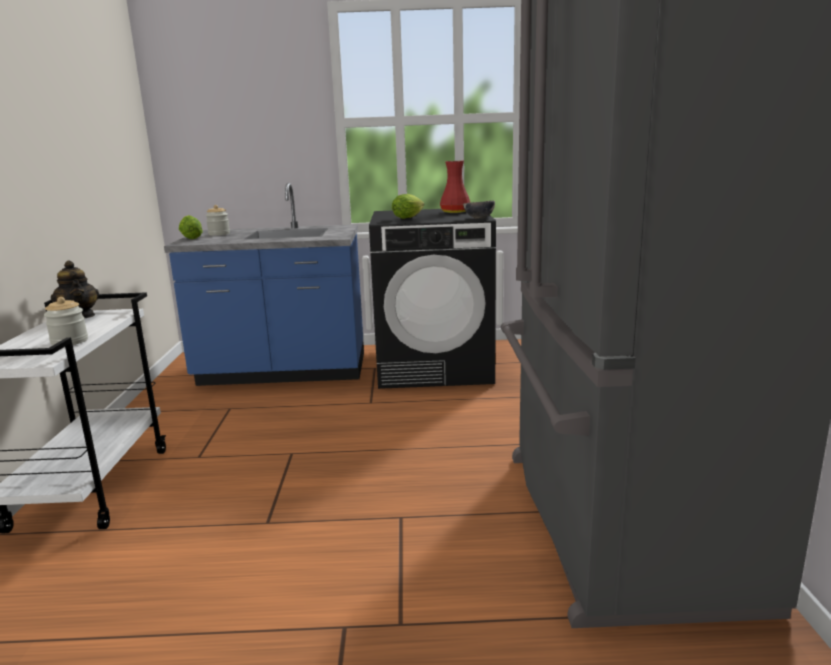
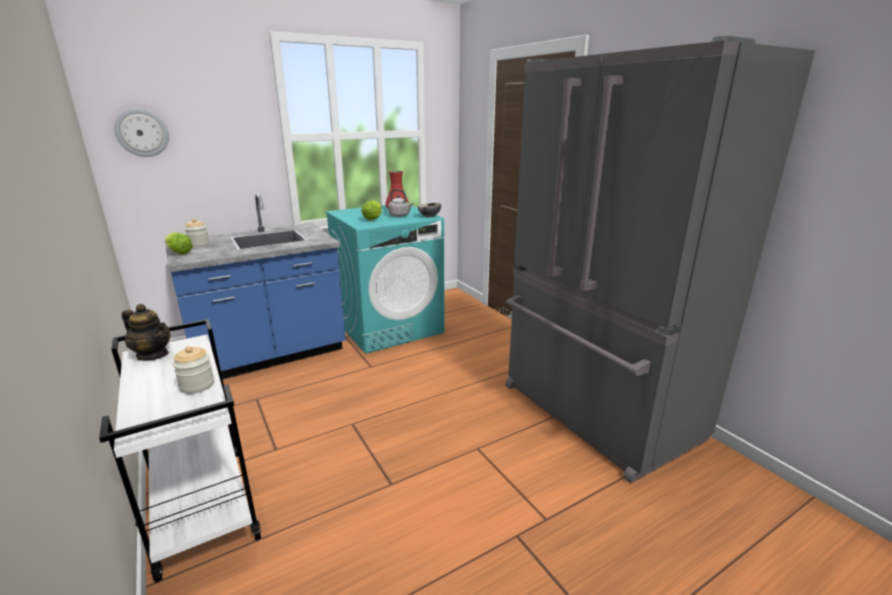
camera: 30 degrees left, 5 degrees up
(195, 118) = (142, 132): none -> wall clock
(434, 367) = (390, 327): black washing machine -> turquoise washing machine
(445, 216) = (400, 216): none -> grey kettle

